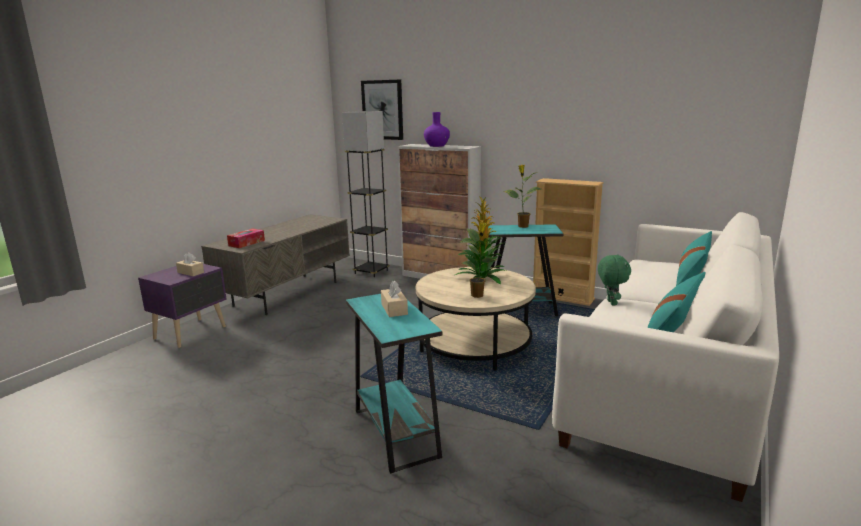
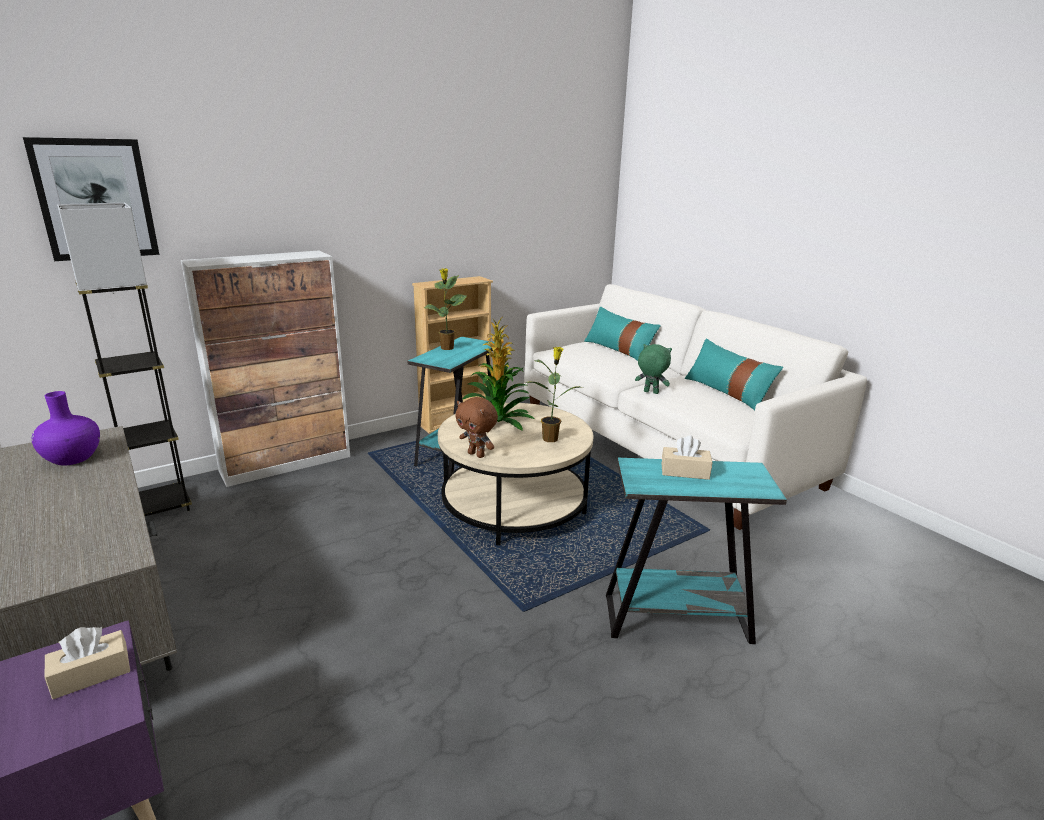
camera: 65 degrees left, 5 degrees up
(246, 243) = (86, 548): tissue box -> none
(426, 283) = (477, 454): none -> brown plush toy
(436, 146) = (254, 257): purple vase -> purple vase (72, 458)

